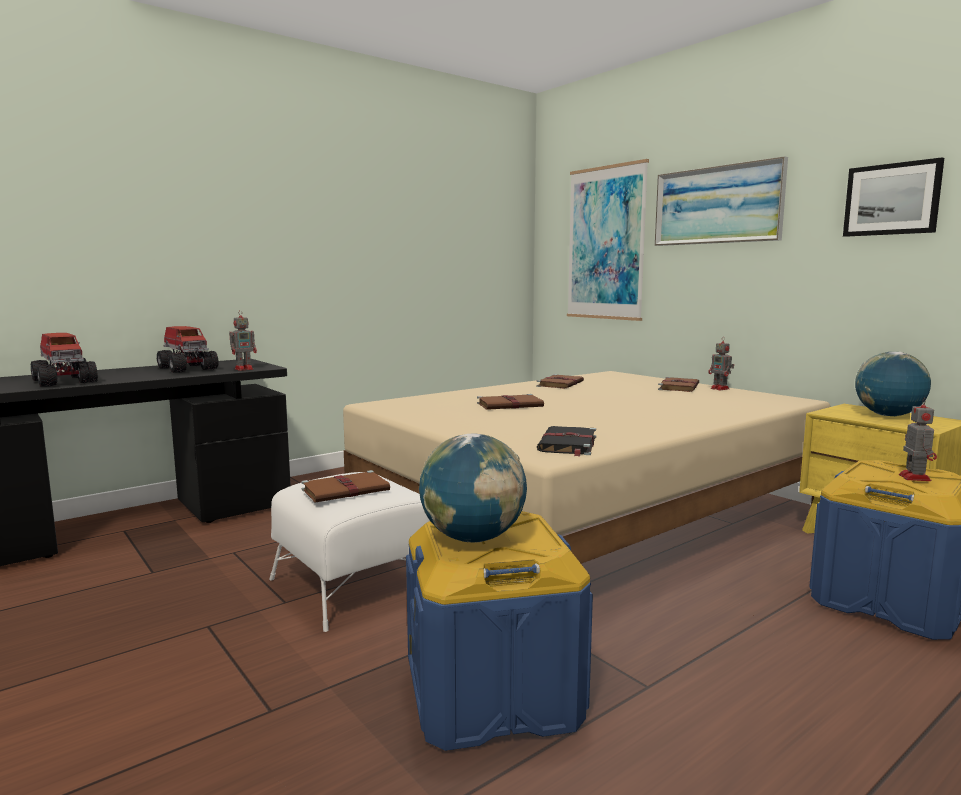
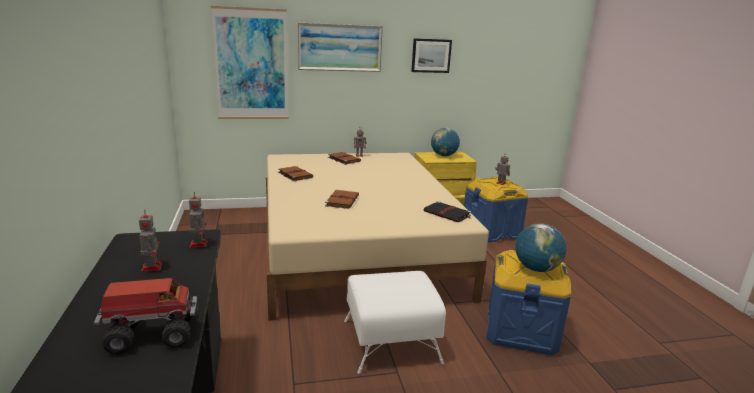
camera: 65 degrees left, 10 degrees up
(187, 369) = (152, 267): toy truck -> toy robot
(347, 490) = (400, 287): brown book -> none

